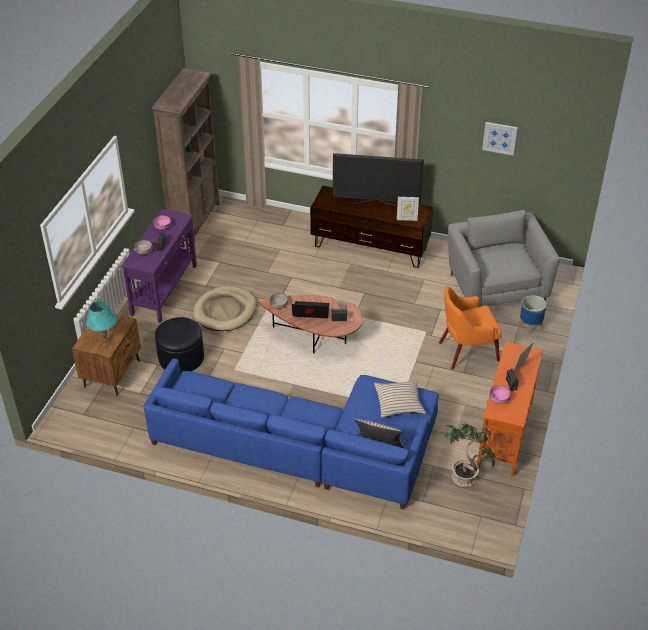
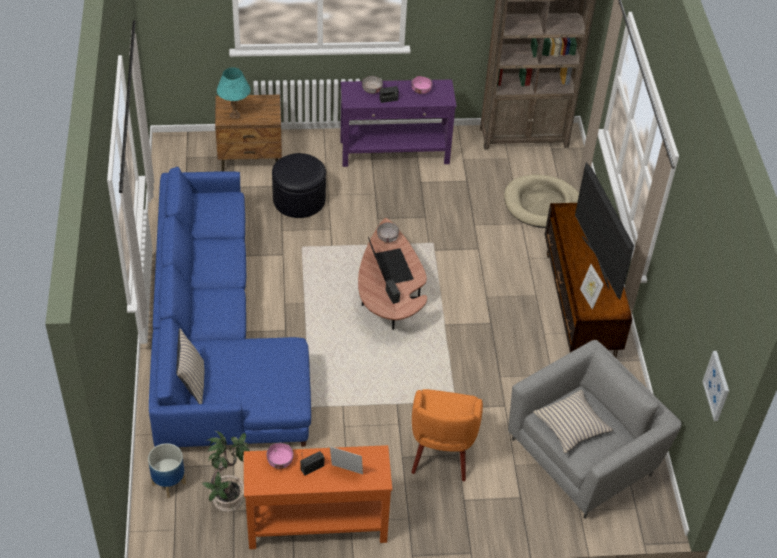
camera: 65 degrees right, 5 degrees up
(225, 311) = (388, 211): beige dog bed -> beige dog bed (542, 205)
(399, 402) = (270, 382): beige pillow -> beige pillow (571, 426)
(466, 351) = (441, 451): orange armchair -> orange armchair turned 135 degrees counterclockwise
(499, 138) = (696, 299): picture -> picture (717, 385)
(529, 327) = (524, 510): planter -> planter (168, 483)

